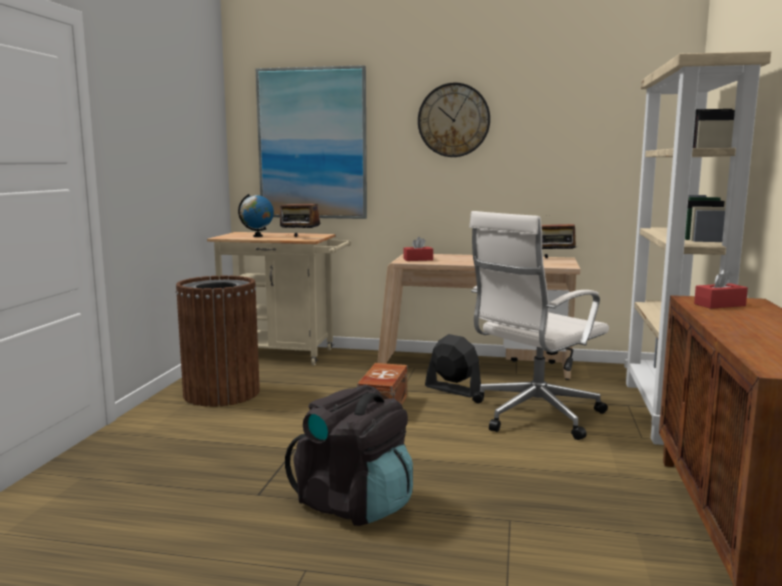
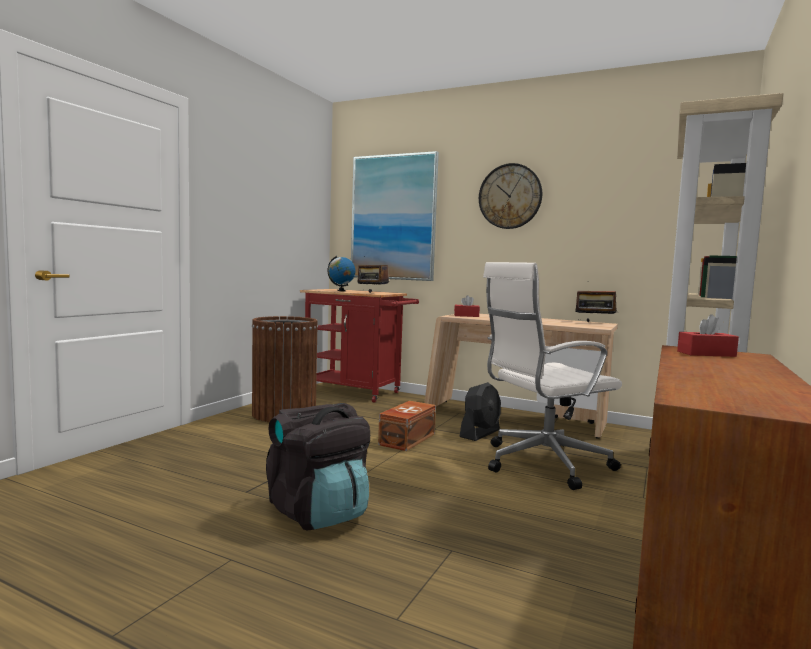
camera: 15 degrees right, 5 degrees down
(285, 354) = (357, 392): beige cart -> red cart
(452, 389) = (480, 433): black fan -> black fan turned 75 degrees clockwise

